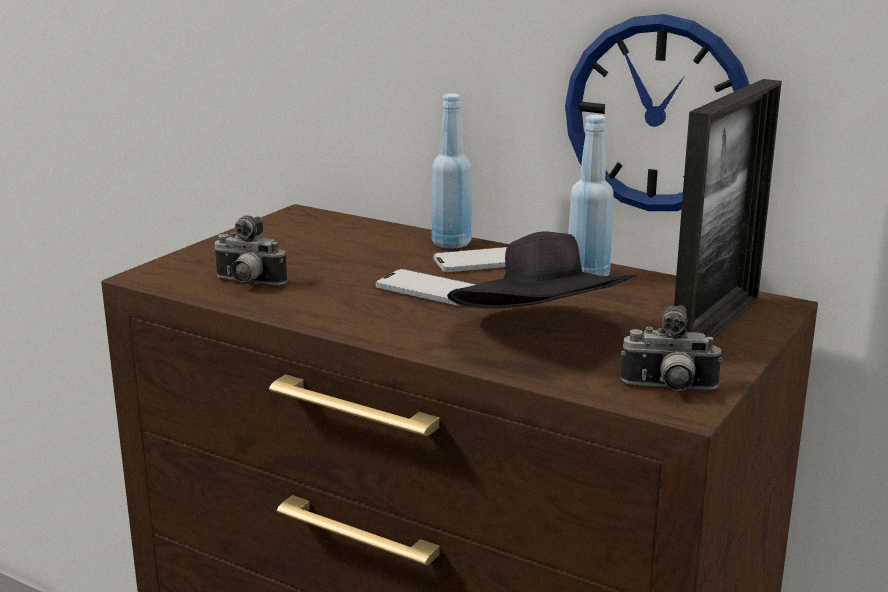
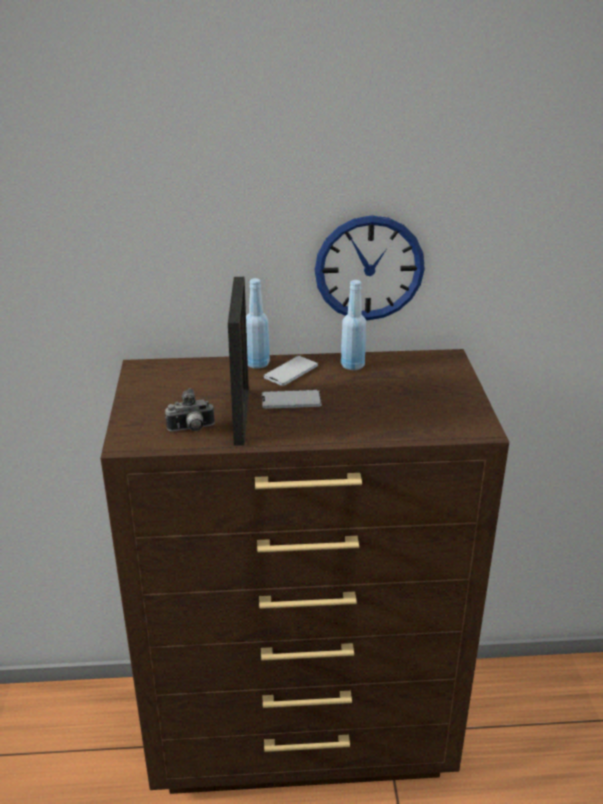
camera: 35 degrees left, 10 degrees up
(542, 336) = (381, 412): black hat -> none
(669, 389) = (468, 423): camera -> none
(716, 327) = (443, 379): picture frame -> picture frame (241, 416)

